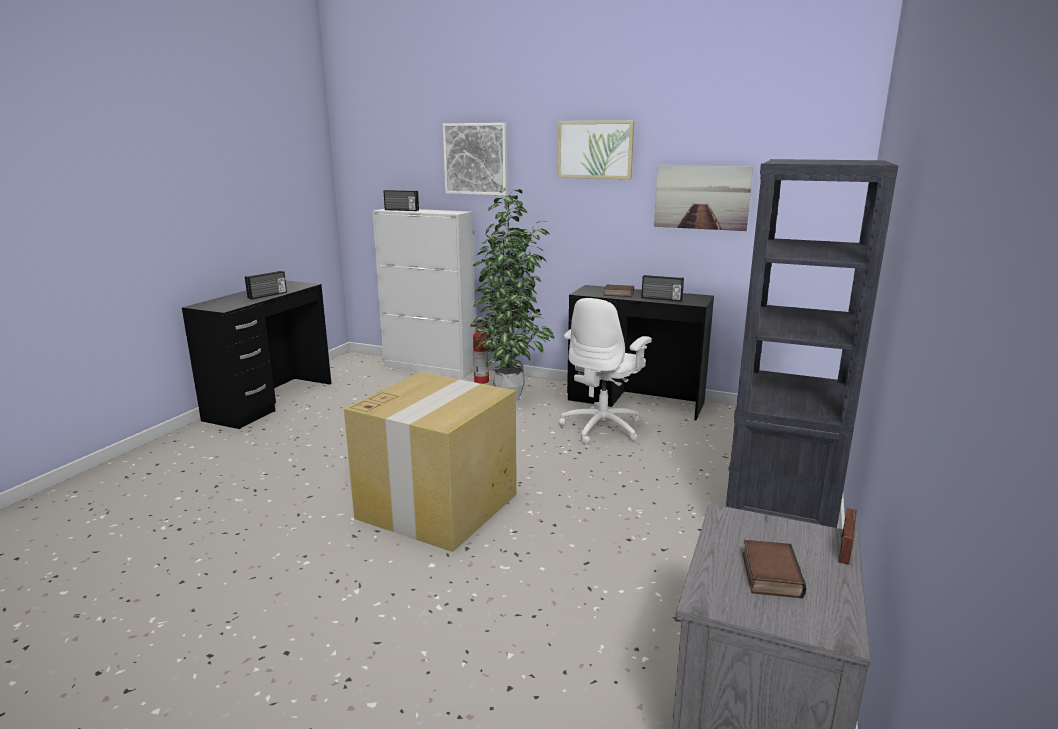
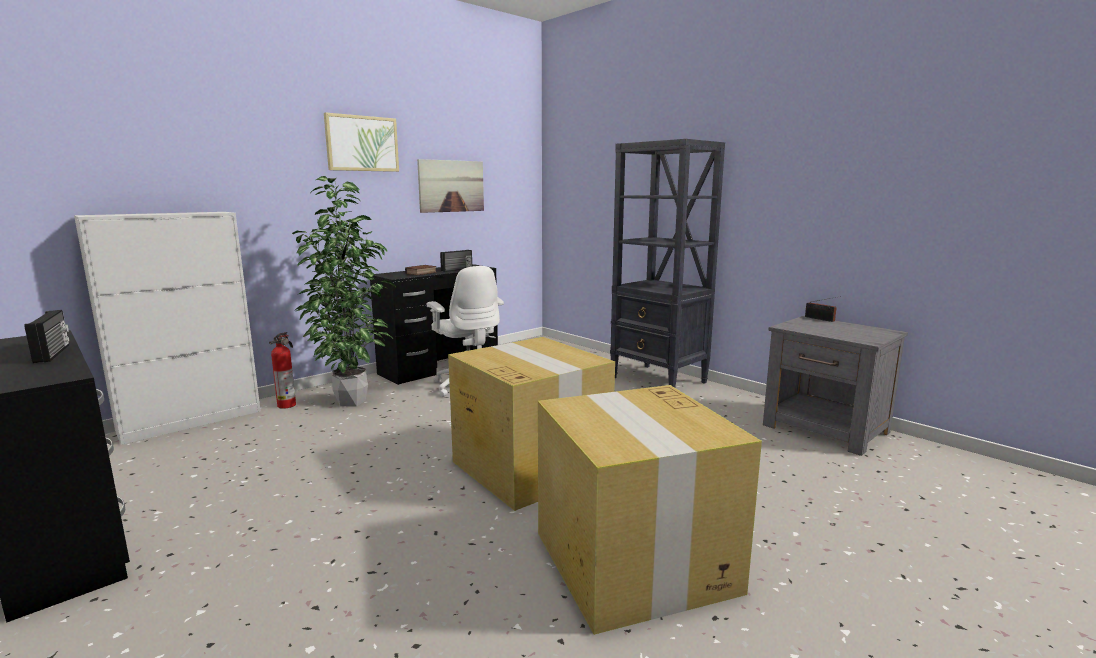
camera: 65 degrees left, 5 degrees down
(286, 597) = (635, 563): none -> cardboard box
(401, 210) = (125, 214): radio -> none
(476, 159) = (222, 148): picture -> none
(768, 574) = (843, 330): book -> none

